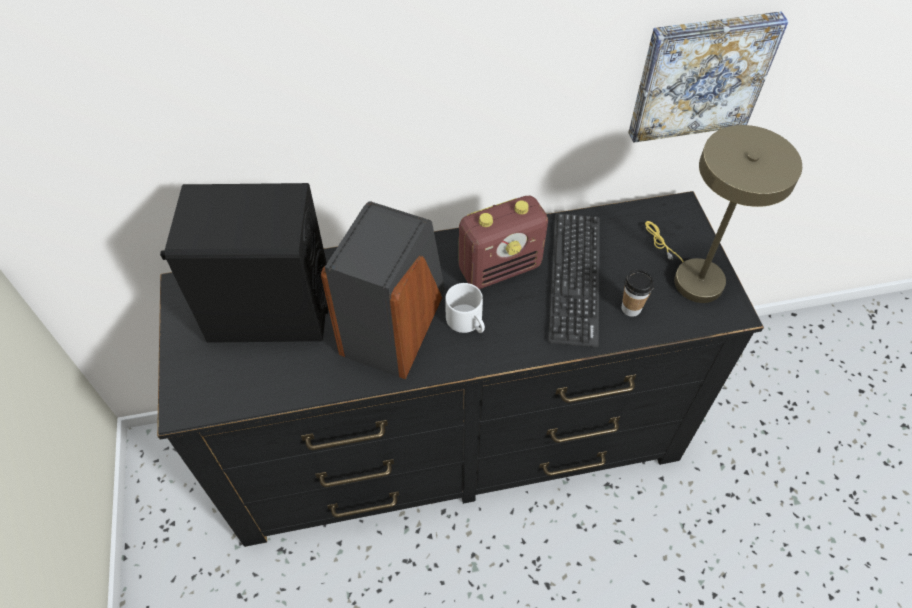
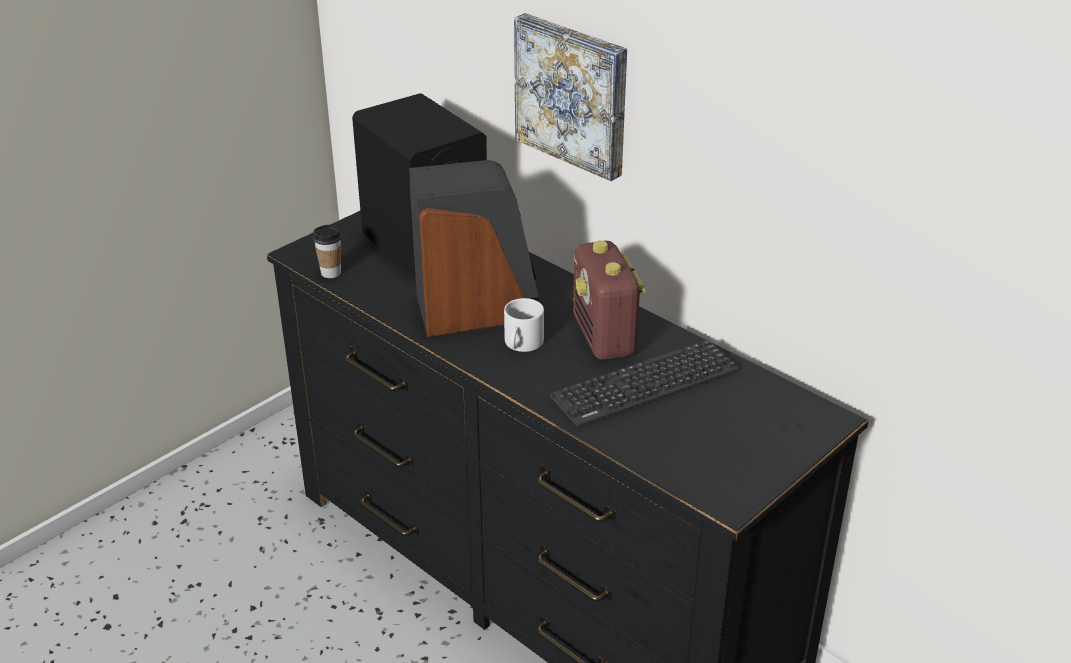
camera: 55 degrees right, 20 degrees down
(500, 267) = (604, 337): radio -> radio turned 45 degrees clockwise
(631, 308) = (650, 432): cup -> cup (331, 273)
(691, 276) = (741, 457): beige table lamp -> none
(700, 75) = (873, 244): picture -> picture (573, 94)

